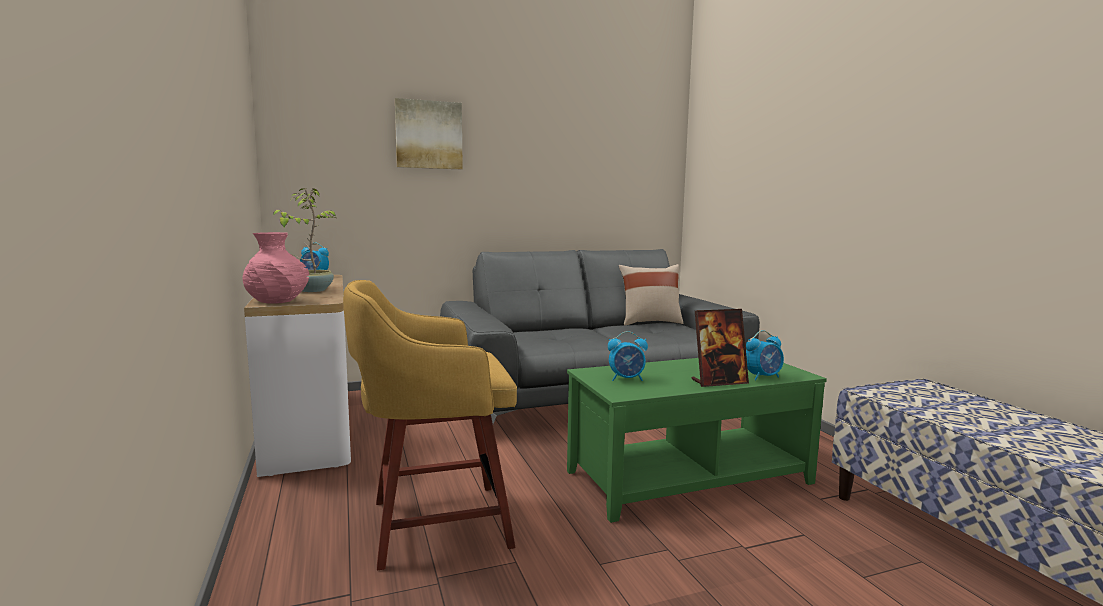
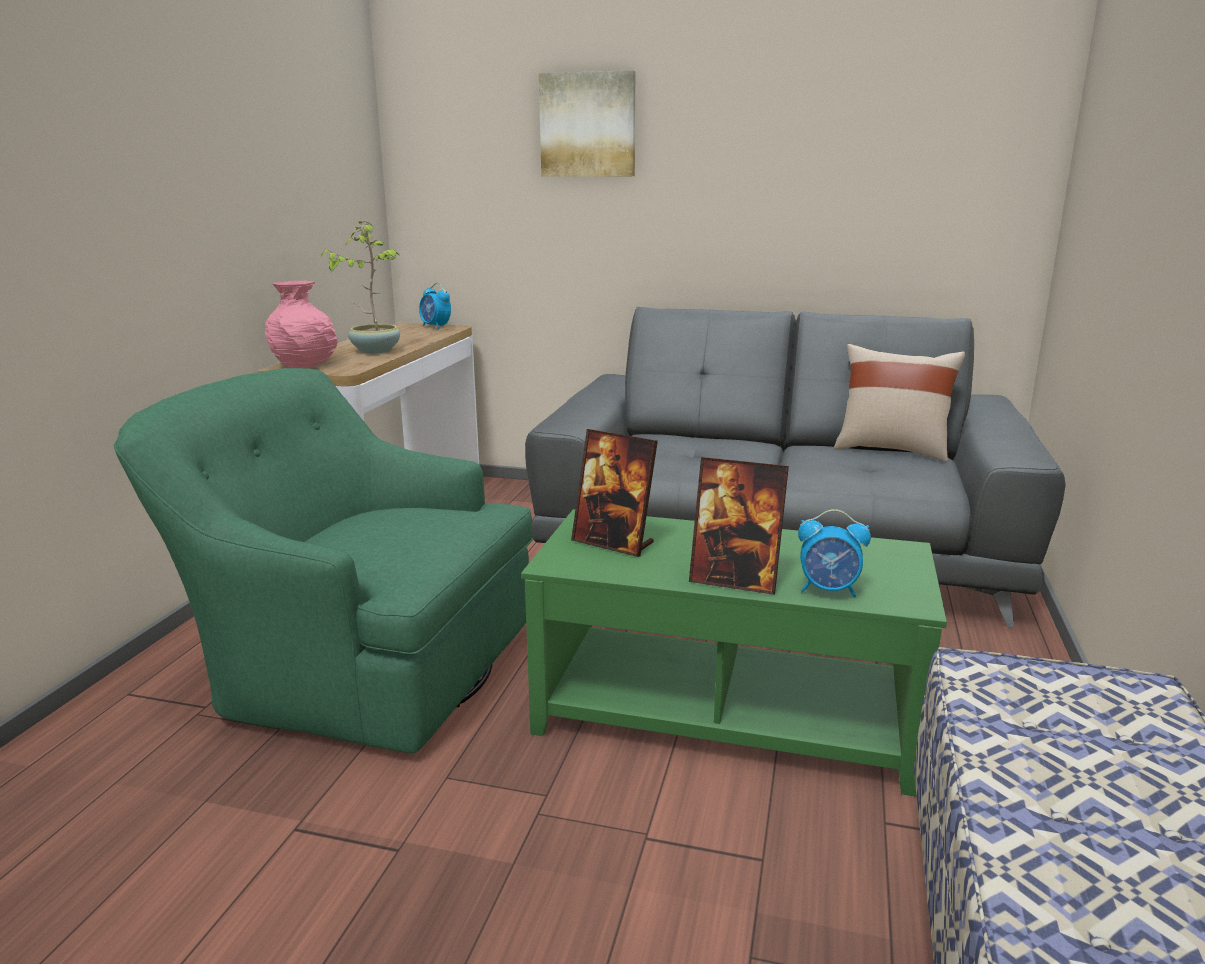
camera: 35 degrees right, 10 degrees up
(434, 524) = (358, 664): yellow stool -> green armchair
(627, 379) = (613, 543): alarm clock -> picture frame

